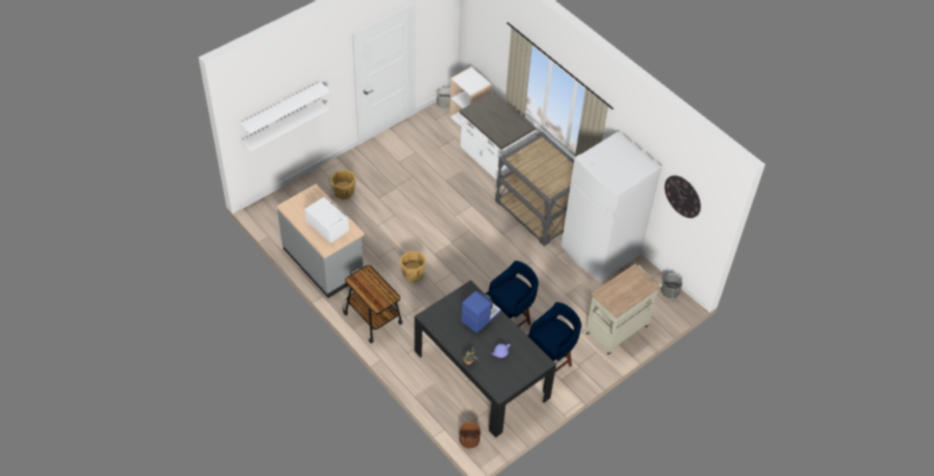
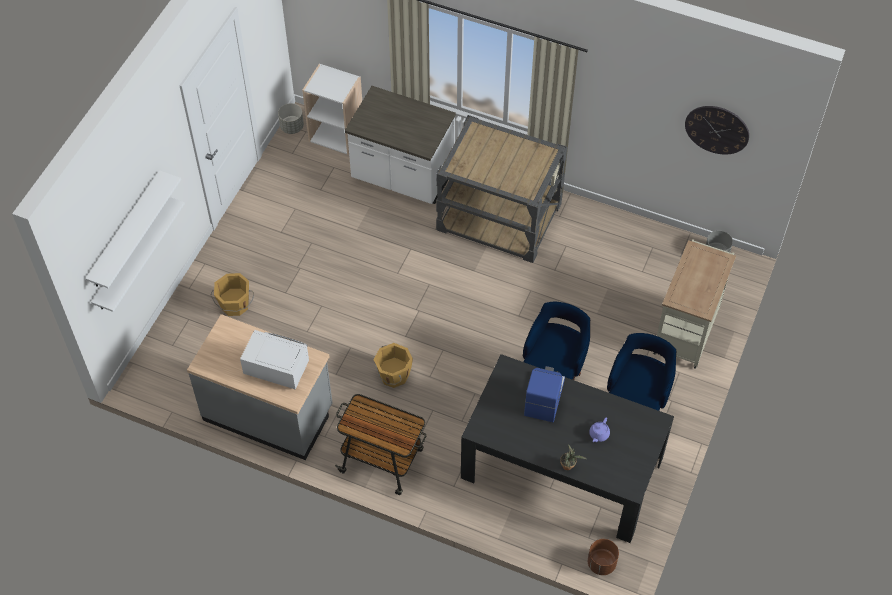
camera: 25 degrees left, 5 degrees up
(600, 250) = (604, 238): white fridge -> none

